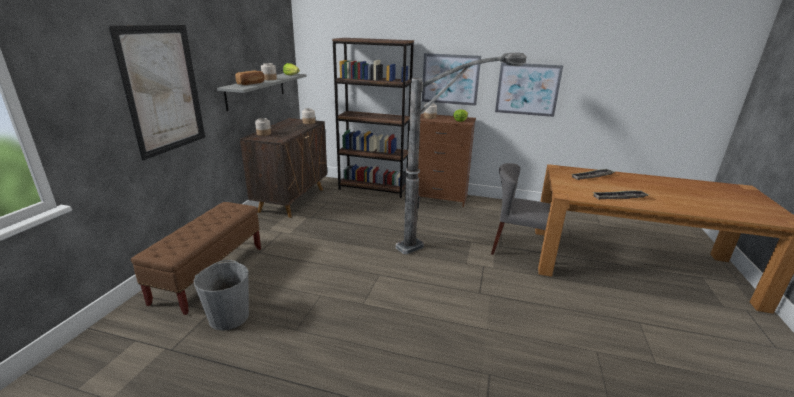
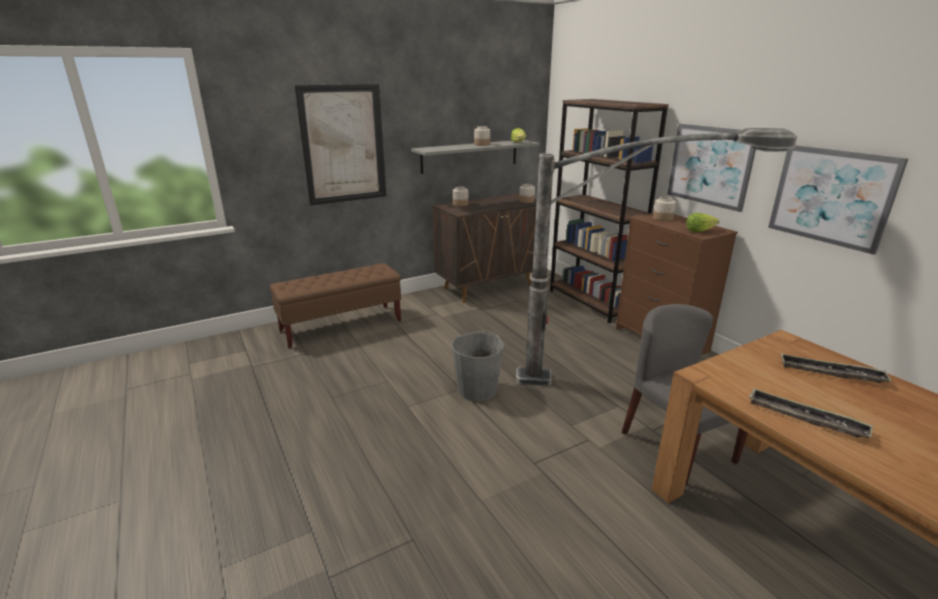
camera: 45 degrees right, 0 degrees up
(229, 316) = (309, 363): grey bucket -> grey bucket (477, 389)
(251, 83) = (450, 147): bread -> none

